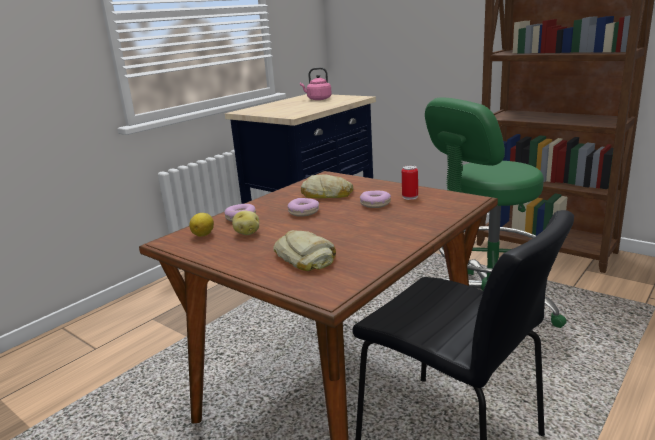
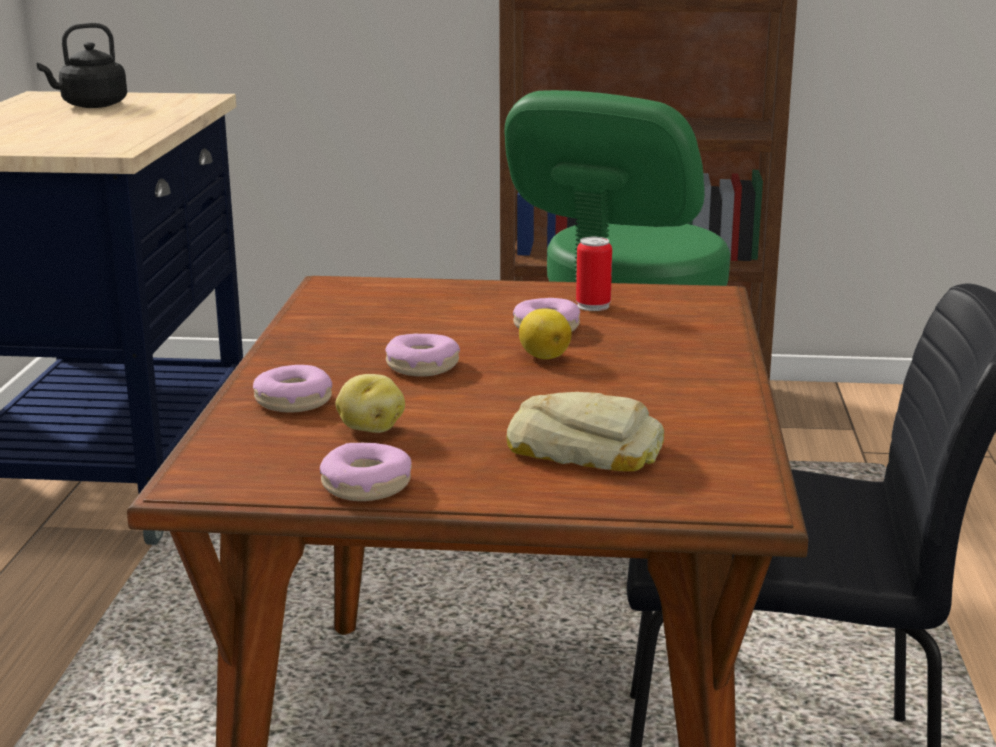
camera: 35 degrees left, 0 degrees up
(204, 235) = (268, 451): lemon -> lemon (544, 356)
(211, 254) = (367, 485): none -> donut
(318, 99) = (91, 105): pink kettle -> black kettle
(327, 194) = (409, 323): bread -> none

